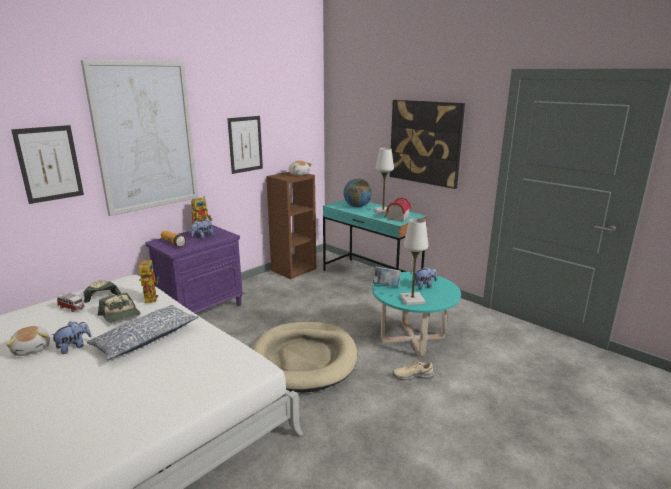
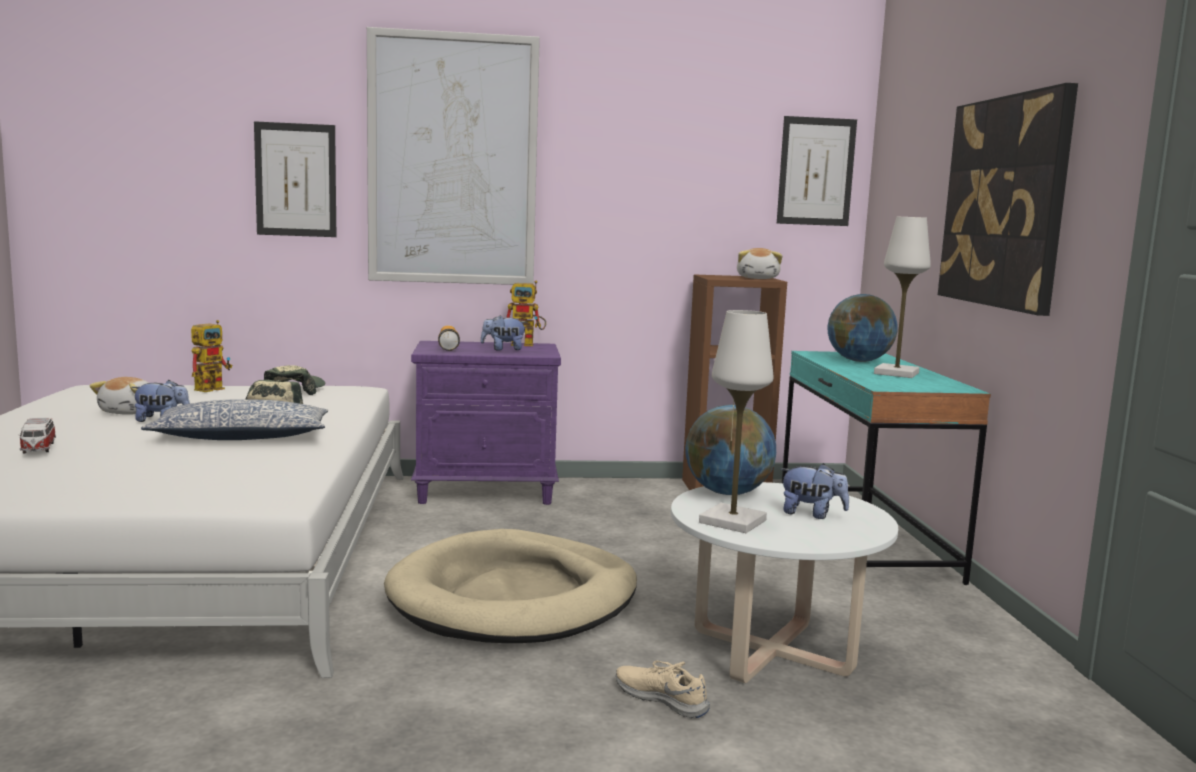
camera: 40 degrees right, 10 degrees down
(72, 308) = (242, 393): toy car -> toy car (38, 448)
(150, 297) = (339, 407): toy robot -> toy robot (212, 388)
(245, 144) = (653, 203): picture -> picture (816, 171)
(386, 286) = (727, 493): book -> globe
(396, 218) = (900, 383): toy house -> none
(412, 339) = (771, 651): turquoise coffee table -> white coffee table

